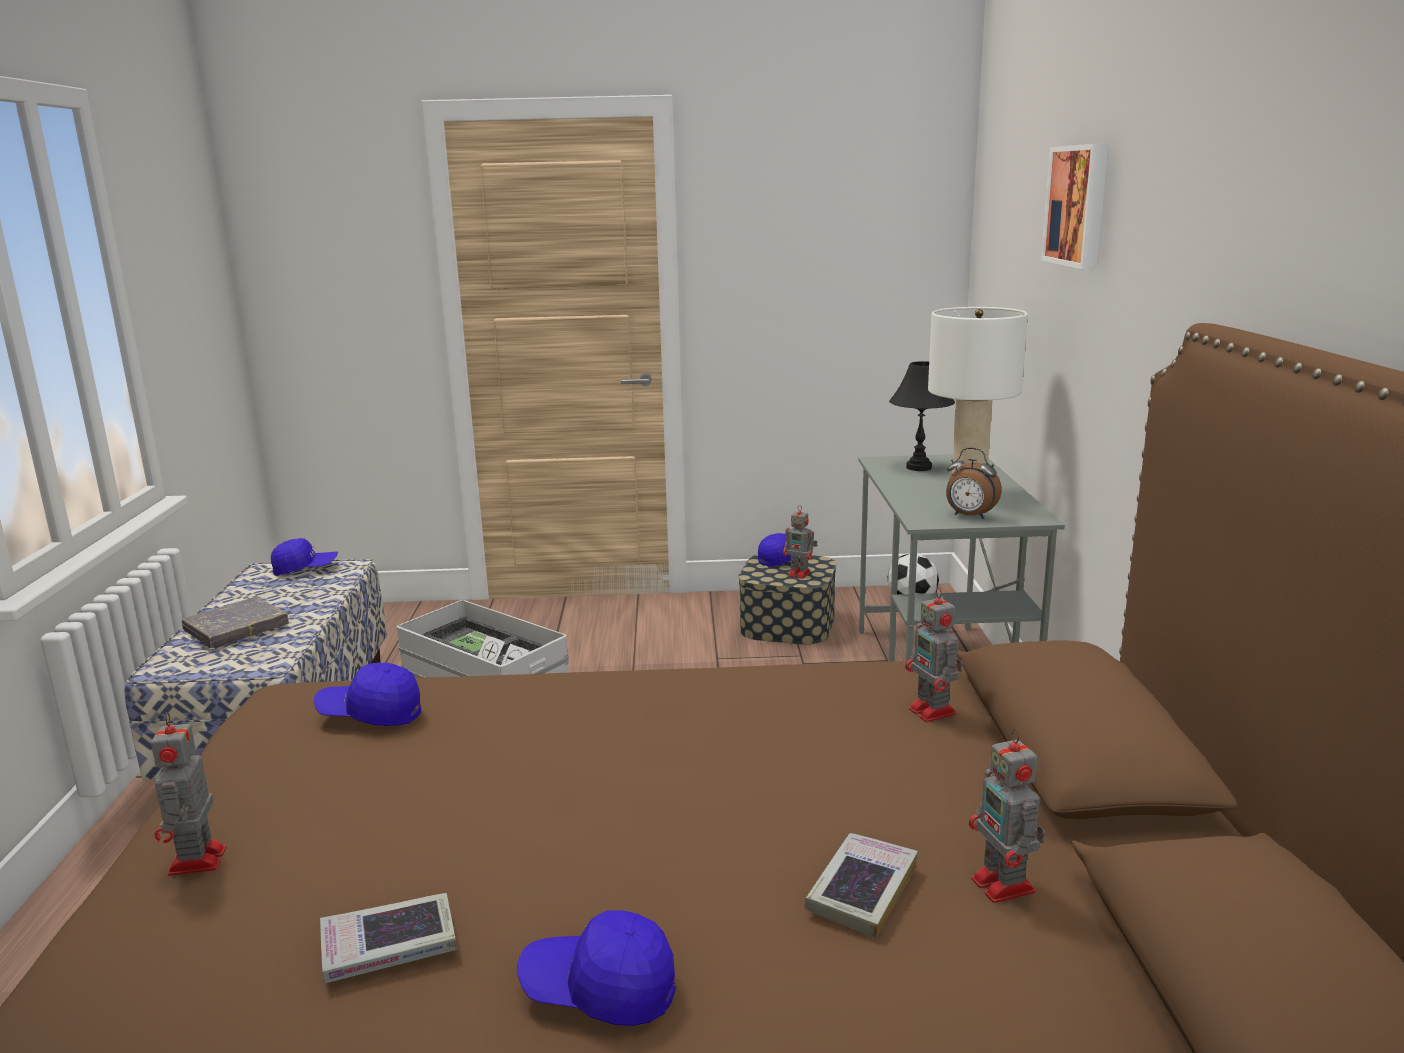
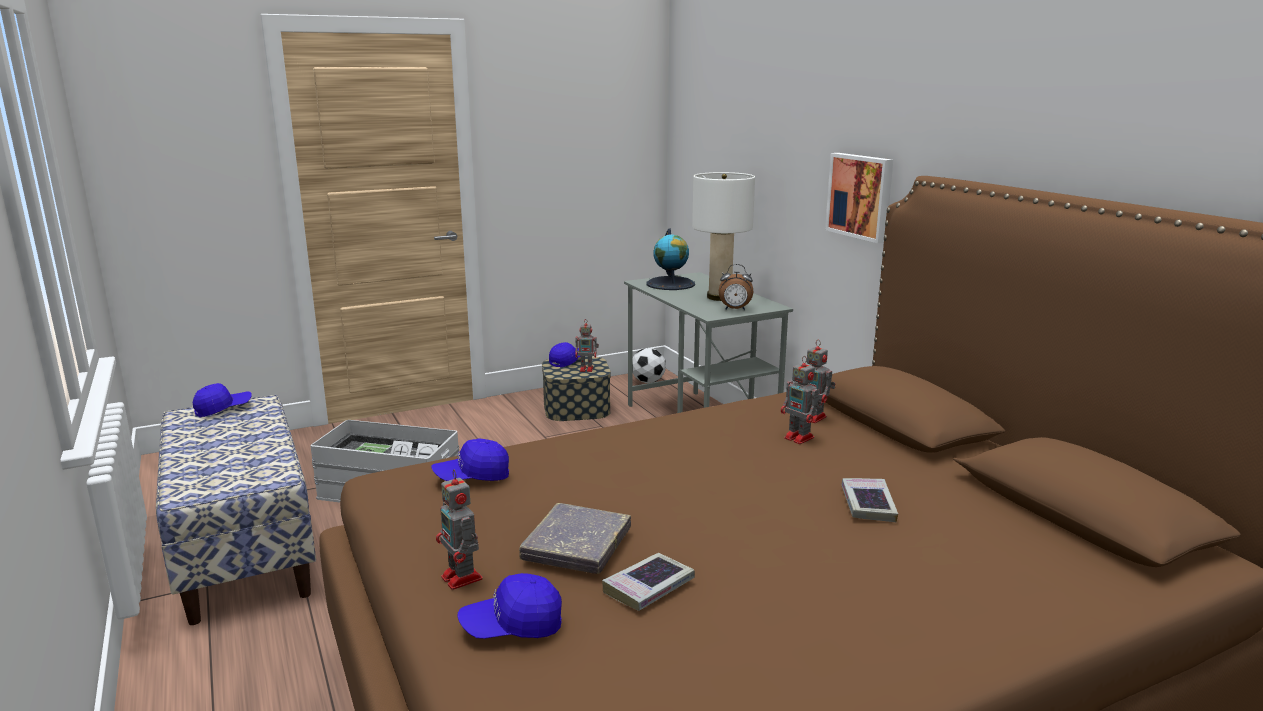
camera: 25 degrees left, 0 degrees up
(236, 628) = (215, 458): grey book -> grey book (576, 545)
(599, 990) = (790, 576): blue cap -> blue cap (512, 627)
(918, 467) = (670, 284): black table lamp -> globe
(1005, 887) = (930, 488): toy robot -> toy robot (800, 438)
(1079, 205) = (786, 106): picture -> picture (861, 196)

